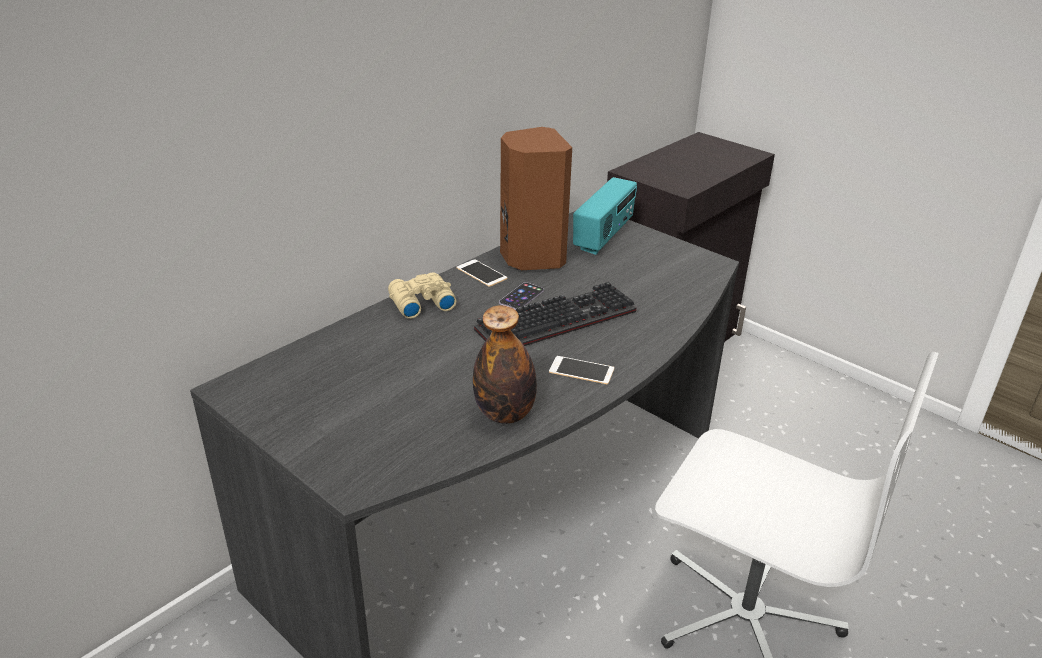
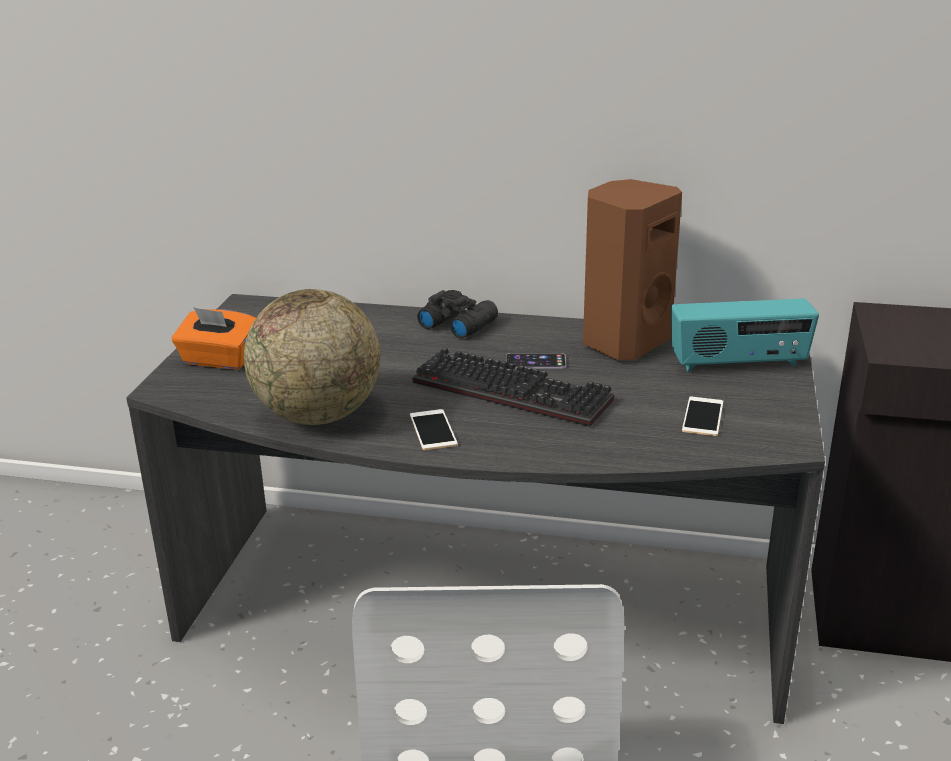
camera: 60 degrees right, 5 degrees down
(335, 437) = (219, 360): none -> orange tissue box
(420, 303) = (457, 324): beige binoculars -> black binoculars
(481, 273) = (552, 330): phone -> phone (702, 416)
(505, 414) = (318, 415): bottle -> globe

